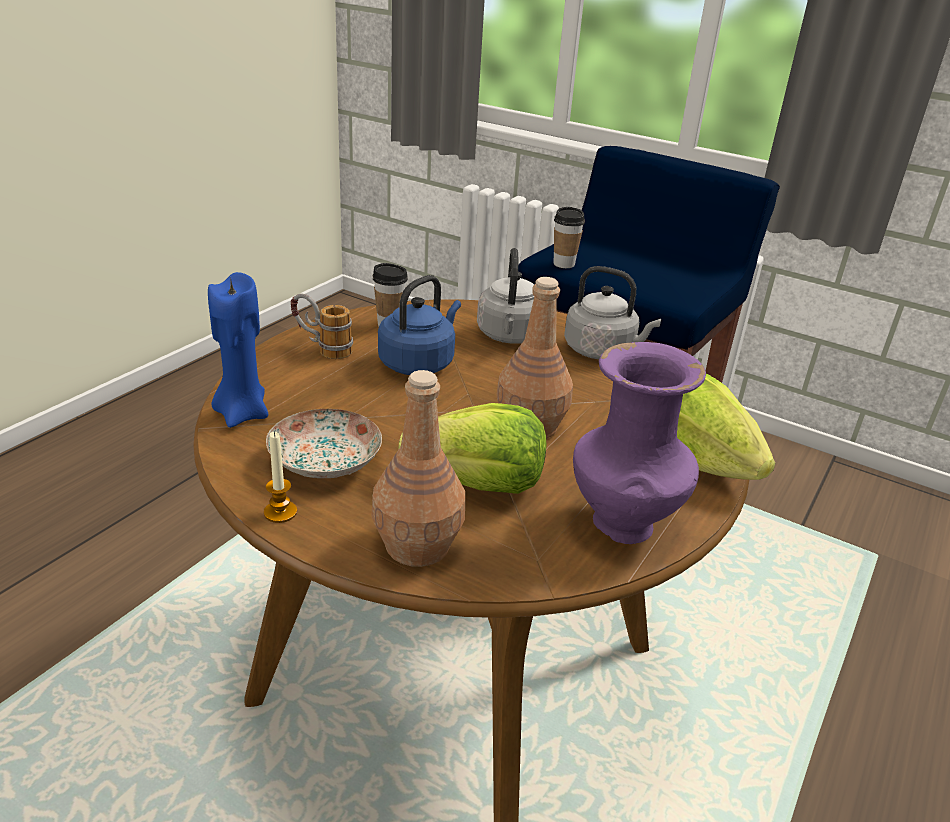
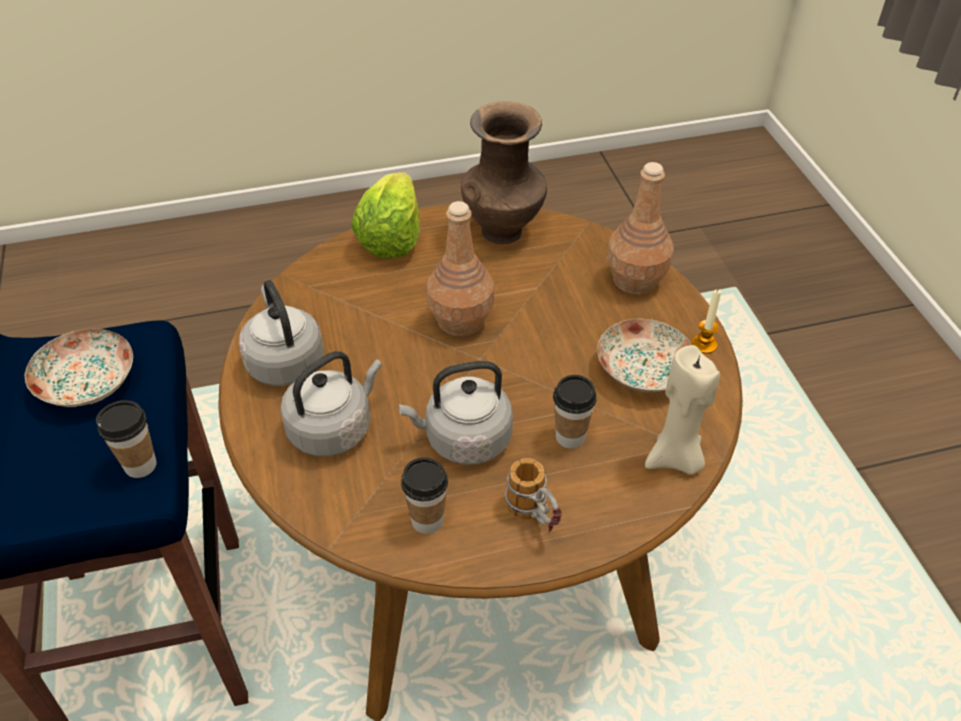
camera: 135 degrees left, 15 degrees up
(242, 413) = (675, 459): blue candle -> beige candle
(343, 393) = (570, 437): none -> cup
(419, 363) = (463, 440): blue kettle -> grey kettle
(479, 485) = (555, 297): lettuce -> none
(623, 527) = (503, 230): purple vase -> brown vase
(660, 276) = (89, 382): none -> plate

